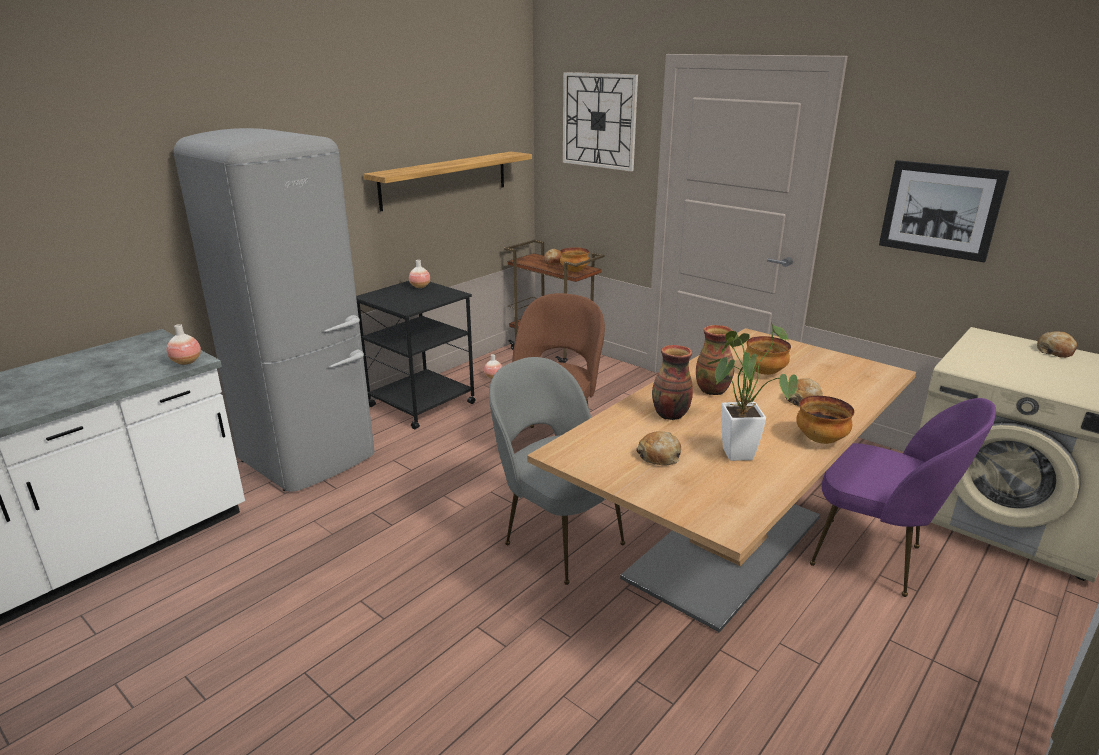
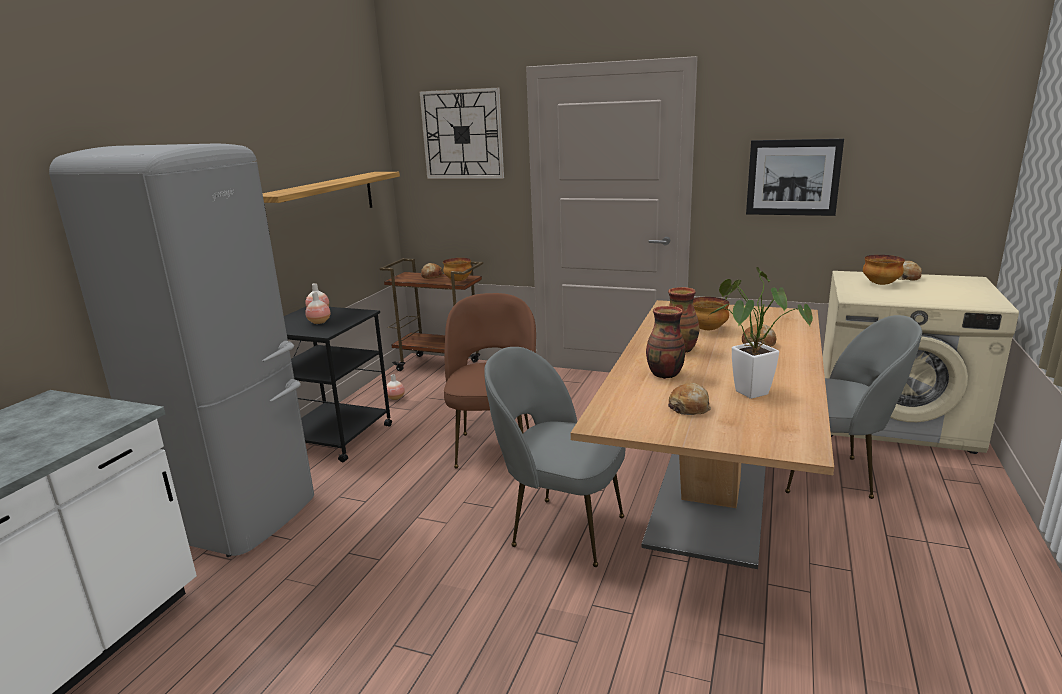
camera: 20 degrees left, 5 degrees down
(186, 362) = (119, 415): vase -> vase (319, 322)
(821, 440) = (802, 369): bowl -> bowl (880, 284)
(876, 560) = (831, 476): purple chair -> grey chair

